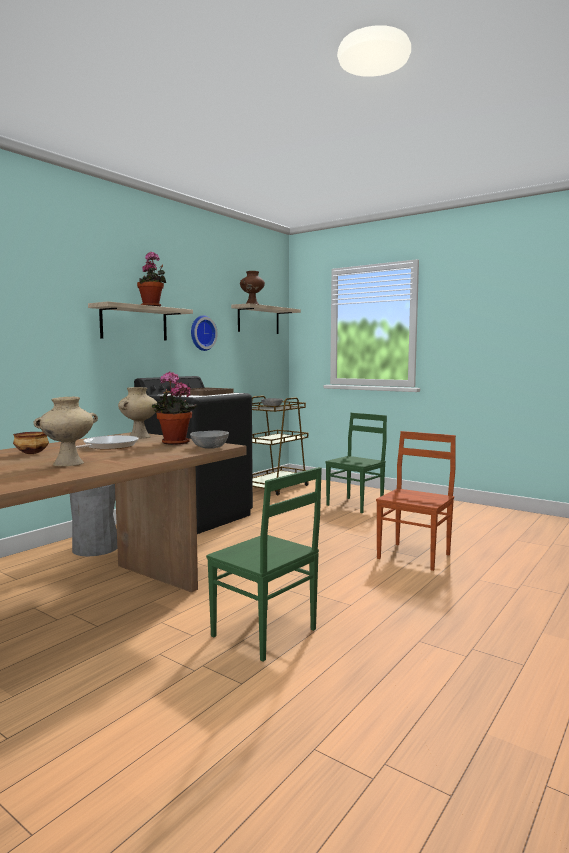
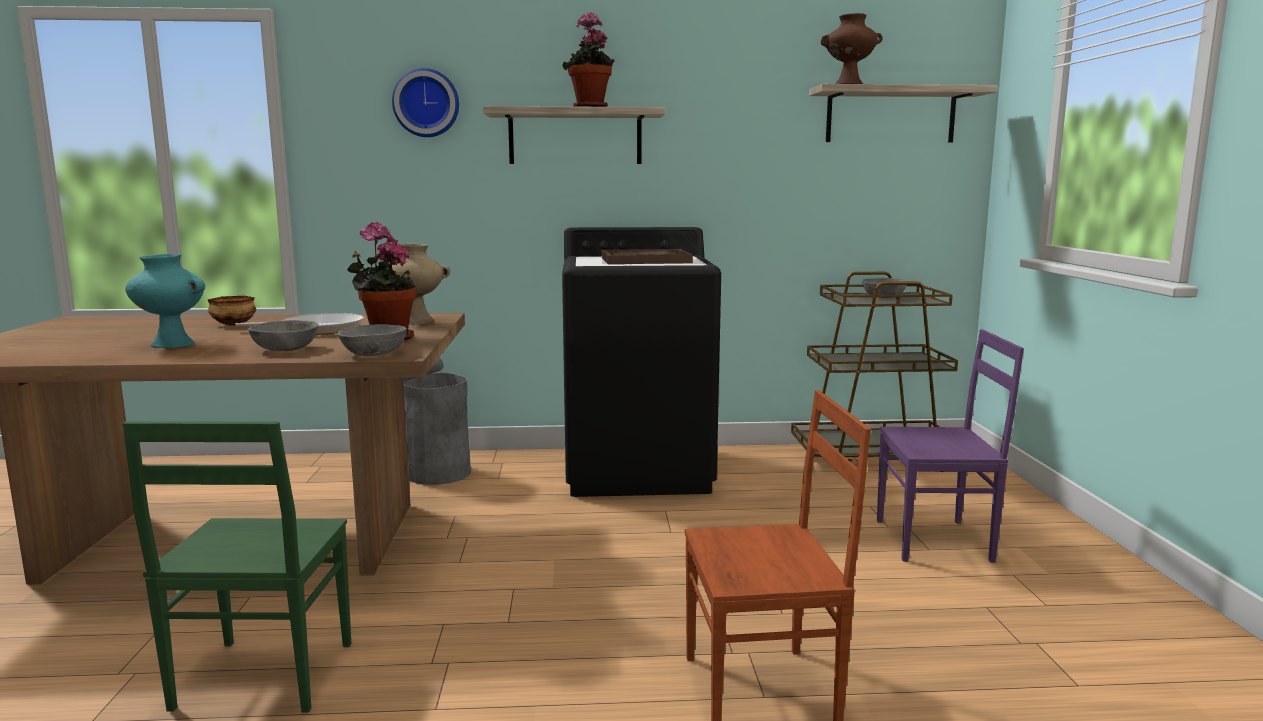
camera: 50 degrees right, 5 degrees up
(68, 464) = (171, 344): beige vase -> turquoise vase
(153, 453) = (285, 349): none -> grey bowl
(201, 333) = (726, 148): wall clock -> wall clock (426, 103)
(356, 505) = (935, 541): green chair -> purple chair

